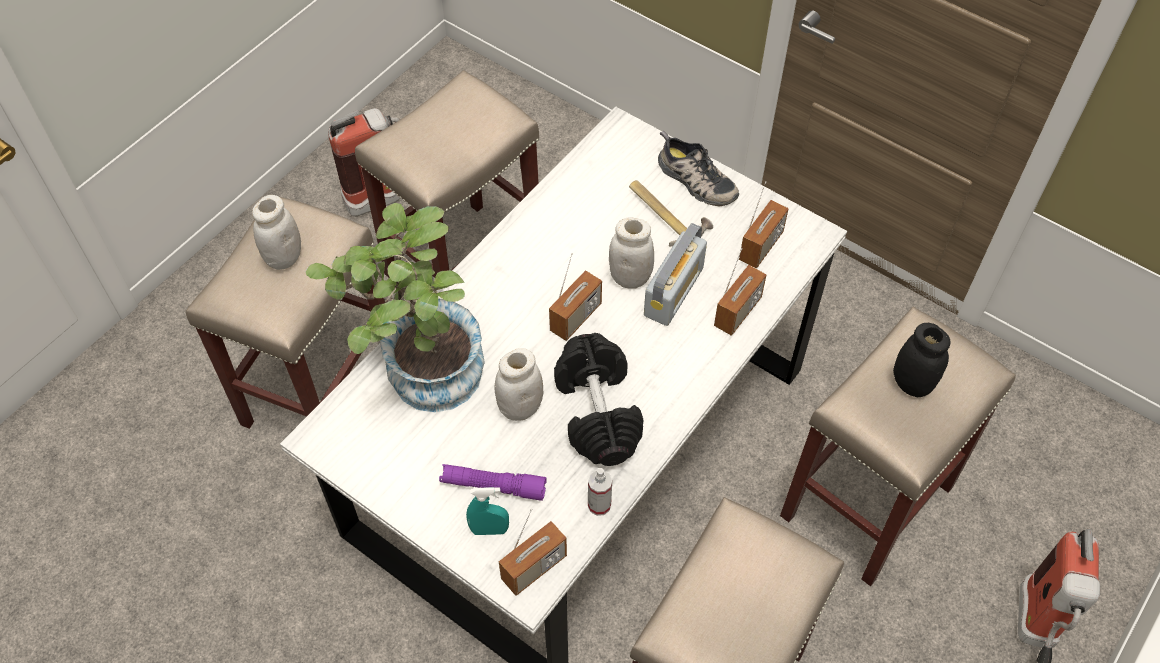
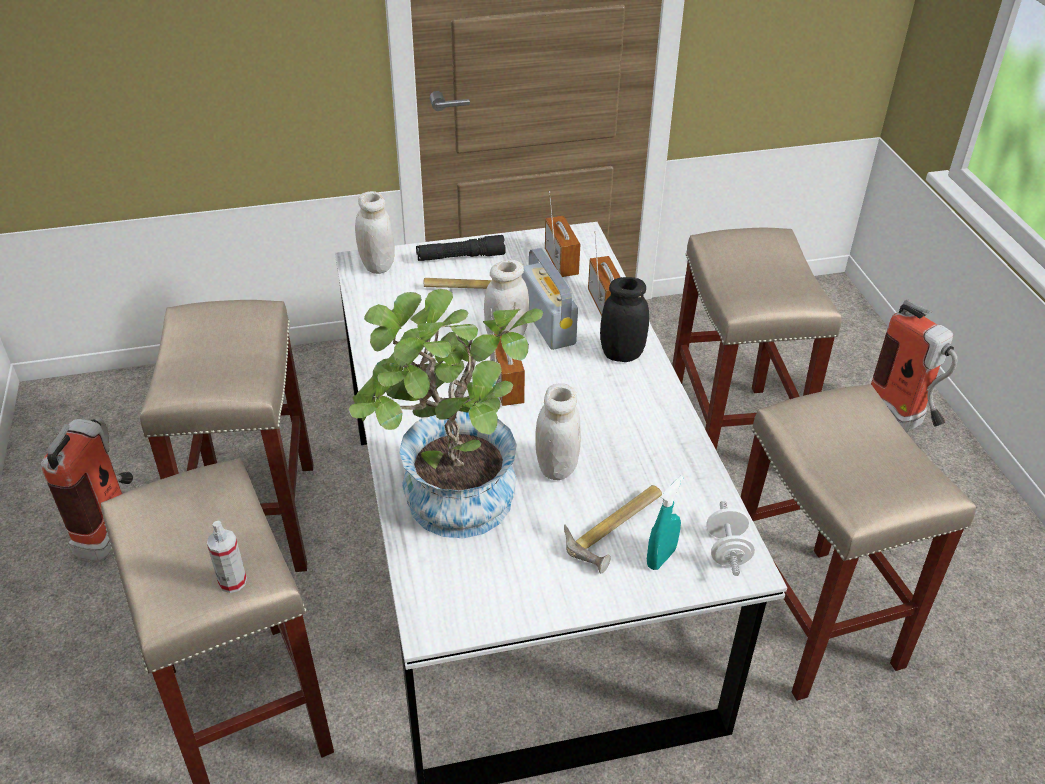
camera: 50 degrees left, 15 degrees down
(284, 257) = (193, 531): white jar -> white jar (377, 265)
(493, 486) = (618, 529): purple flashlight -> hammer
(534, 568) = (727, 551): radio -> white dumbbell
(597, 411) = (611, 426): black dumbbell -> none
(599, 505) = (703, 476): spray bottle -> spray bottle (232, 582)
(694, 181) = (461, 257): shoe -> black flashlight
(912, 383) = (756, 268): black jar -> black jar (621, 354)

